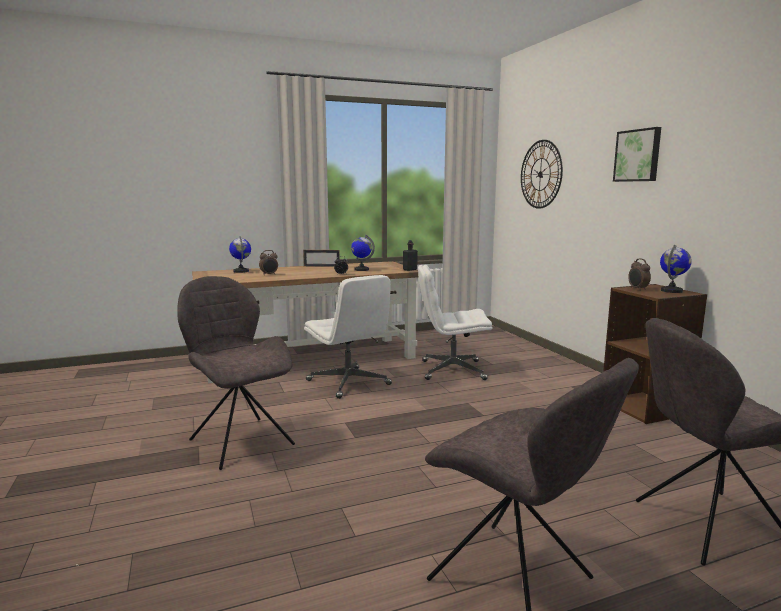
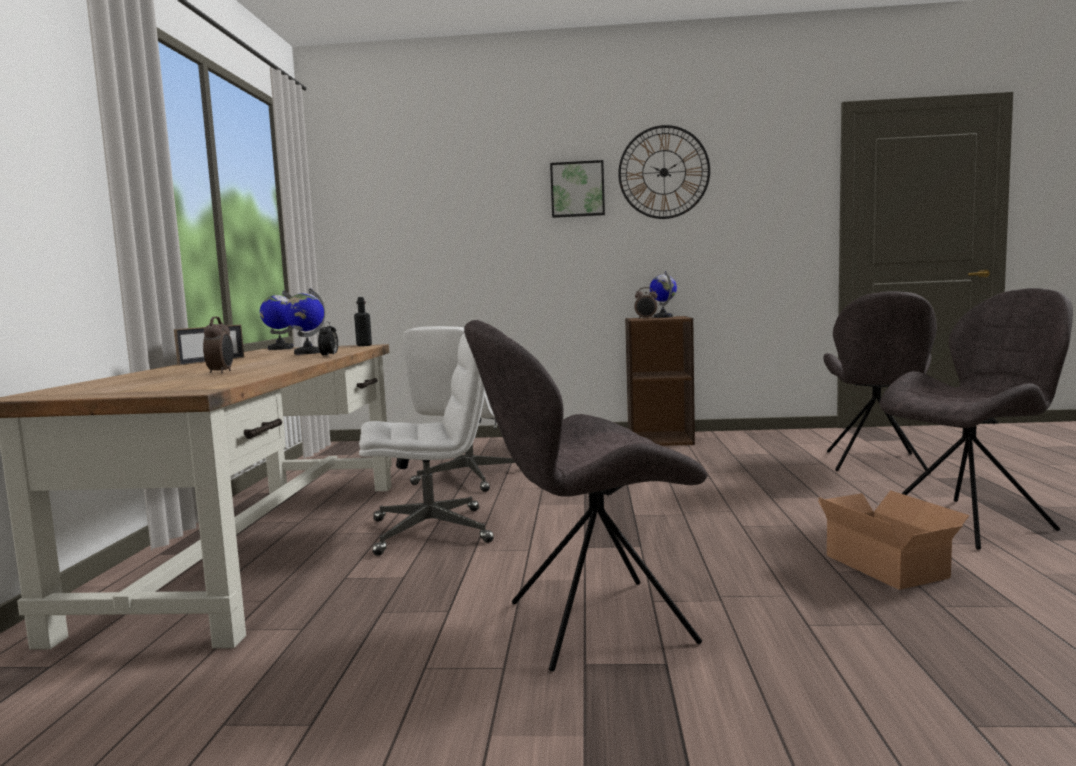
camera: 65 degrees left, 5 degrees down
(241, 271) = (116, 382): globe -> globe (280, 348)
(364, 529) = (887, 565): none -> cardboard box
(540, 174) = (415, 213): wall clock -> wall clock (664, 172)

